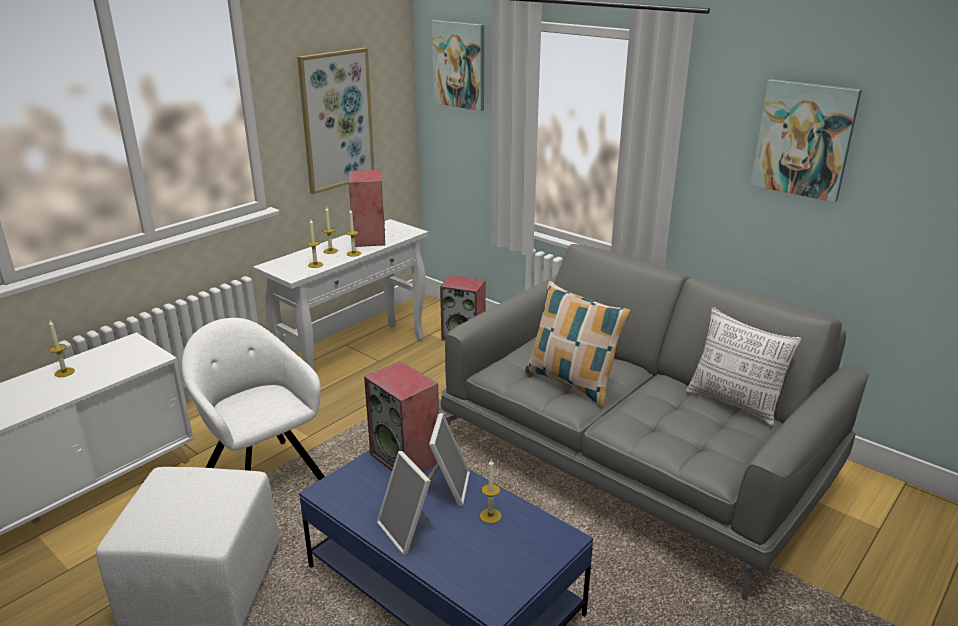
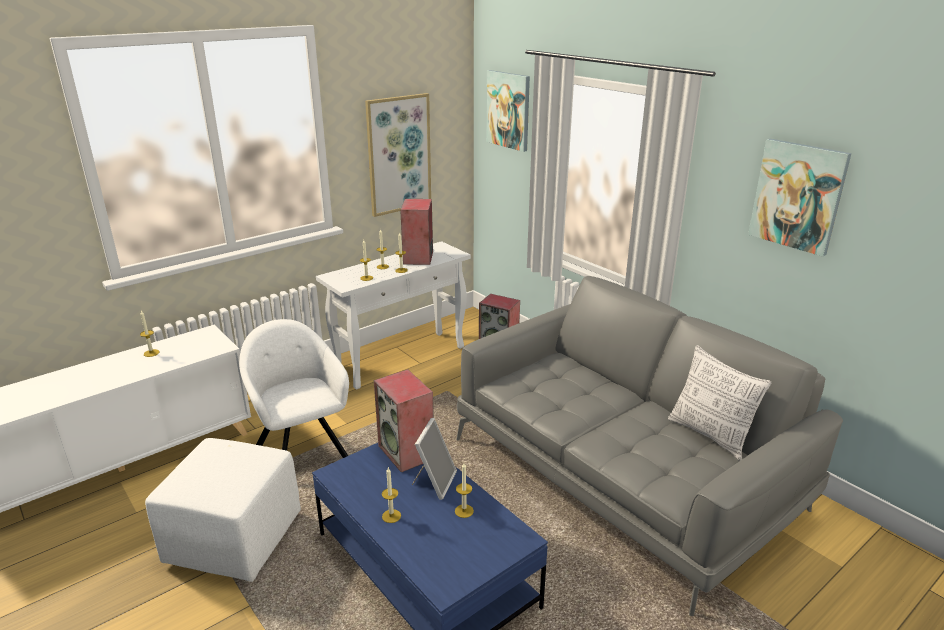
camera: 10 degrees right, 0 degrees up
(408, 531) = (391, 516): picture frame -> candle
(572, 382) = (566, 400): pillow -> none

